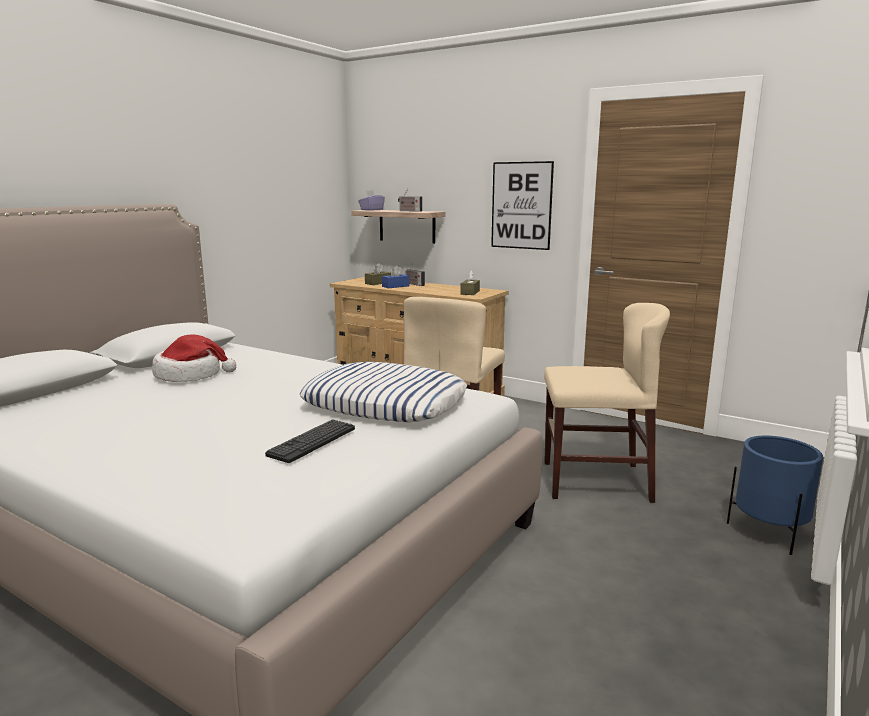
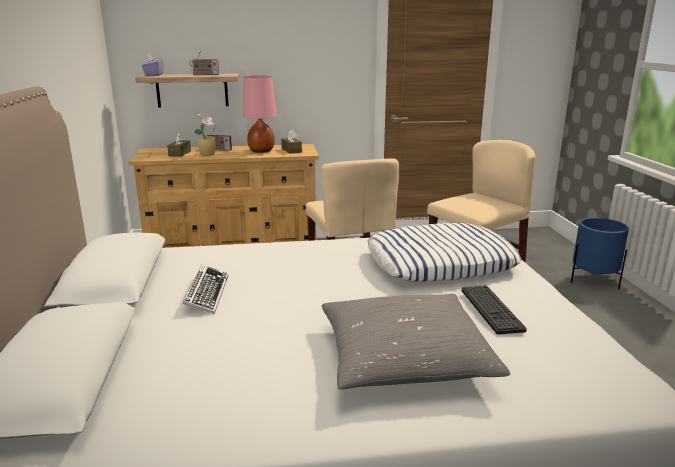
camera: 40 degrees left, 5 degrees up
(176, 445) = (404, 358): none -> grey pillow
(190, 375) = (207, 293): hat -> keyboard
(395, 286) = (208, 154): blue tissue box -> potted plant
(443, 289) = (261, 151): none -> pink table lamp
(521, 205) = (320, 65): picture -> none

